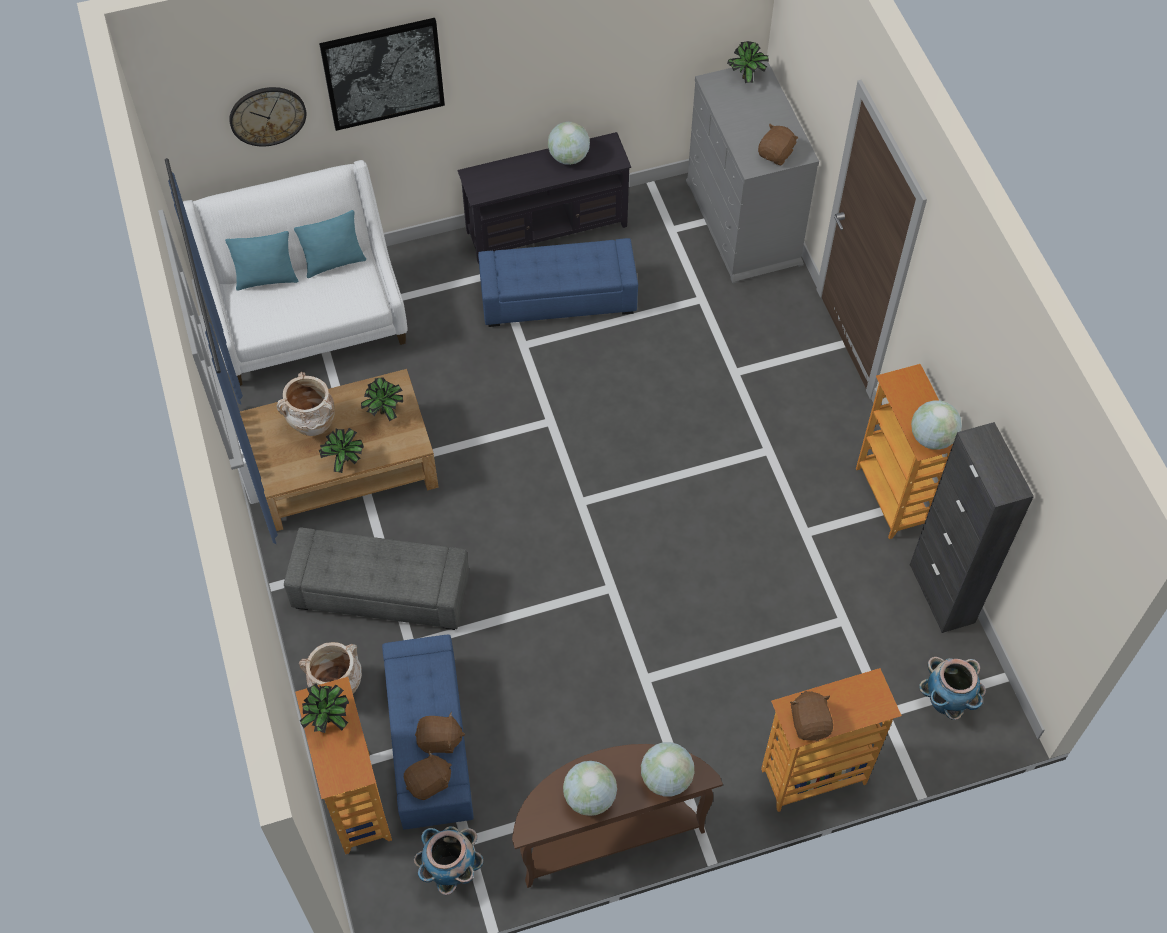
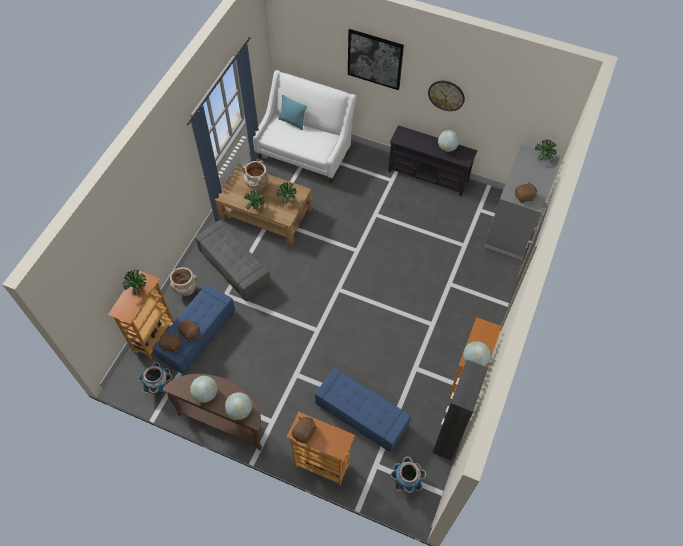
camera: 40 degrees right, 0 degrees up
(267, 115) = (320, 51): wall clock -> wall clock (446, 95)
(334, 263) = (322, 132): turquoise pillow -> none
(558, 298) = (406, 205): blue ottoman -> blue ottoman (361, 415)

